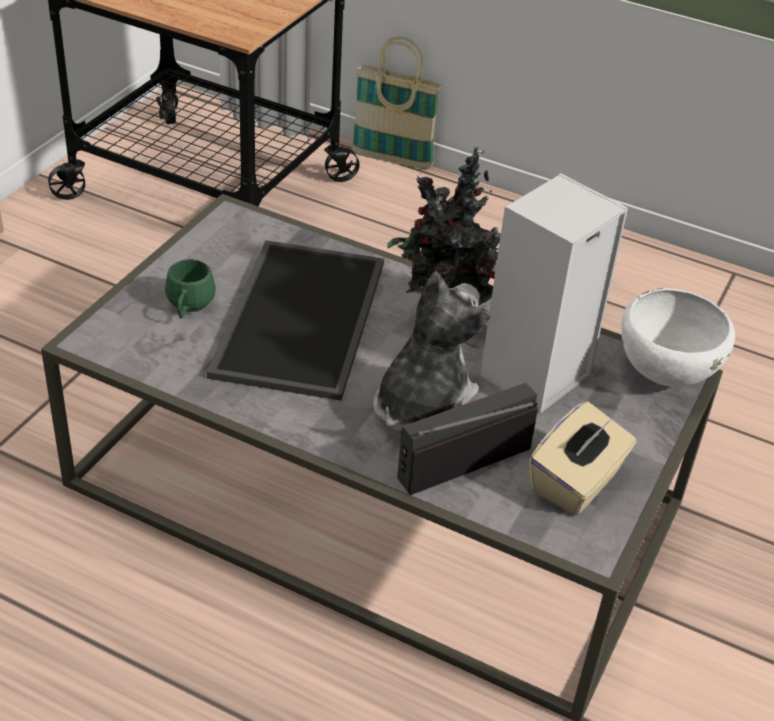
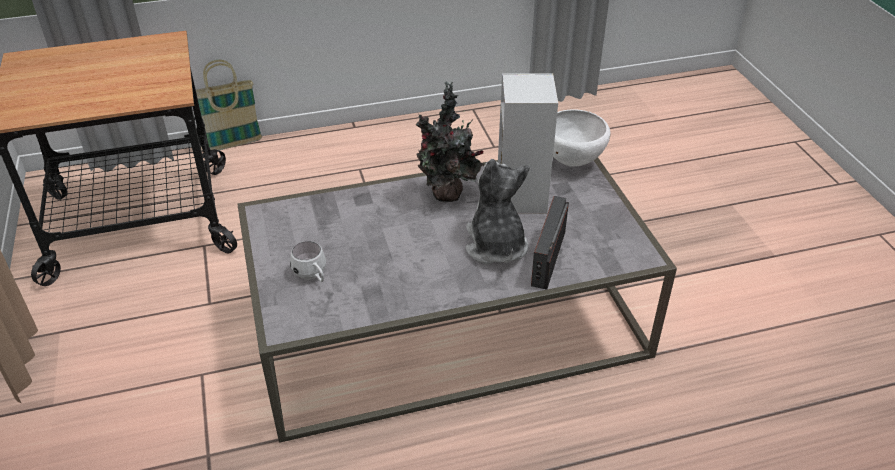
camera: 40 degrees left, 0 degrees up
(188, 309) = (312, 276): green mug -> white mug
(303, 320) = (380, 241): tray -> none
(577, 482) = (602, 233): beige tissue box -> none

